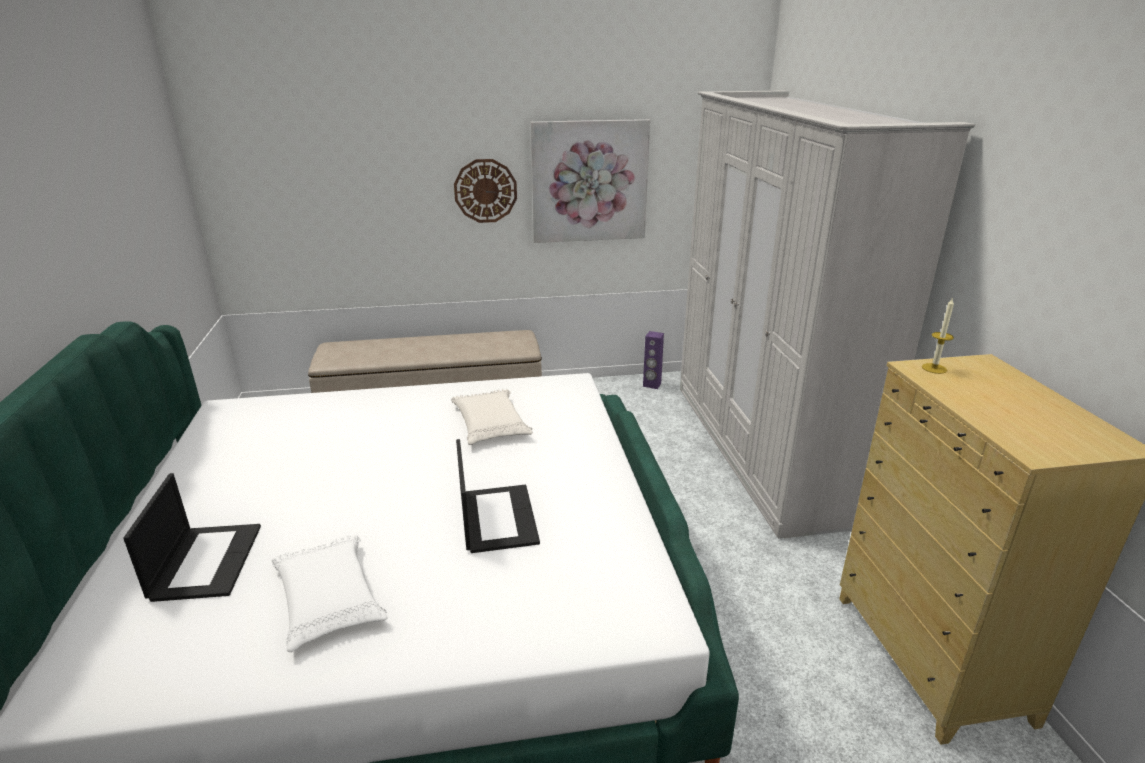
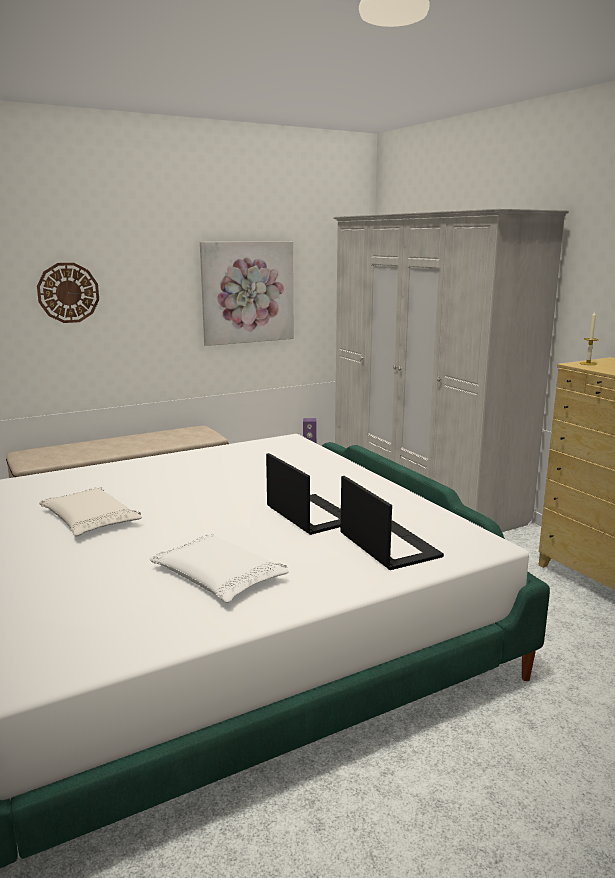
camera: 20 degrees left, 10 degrees down
(206, 561) = (79, 575): laptop -> laptop (388, 545)
(485, 191) = (163, 301): wall clock -> wall clock (68, 292)
(490, 422) = (246, 467): white pillow -> white pillow (90, 518)

